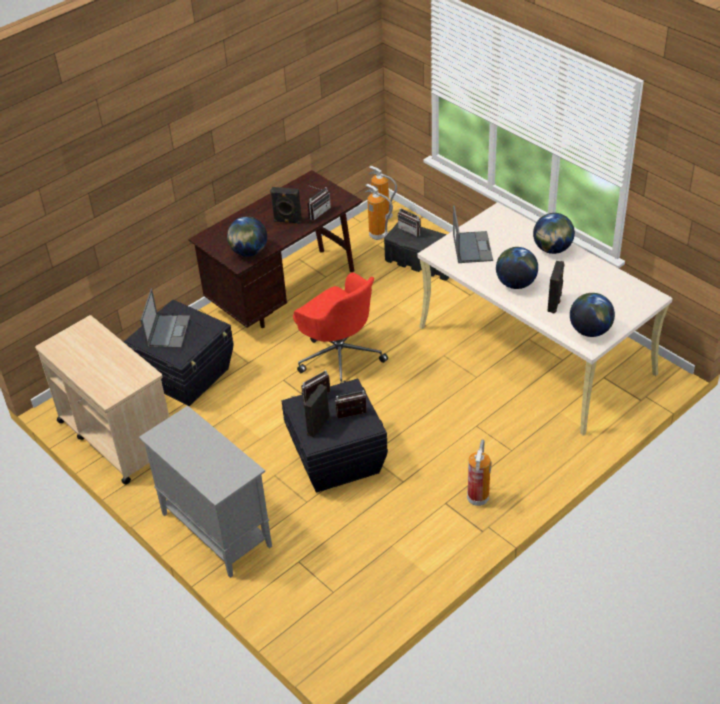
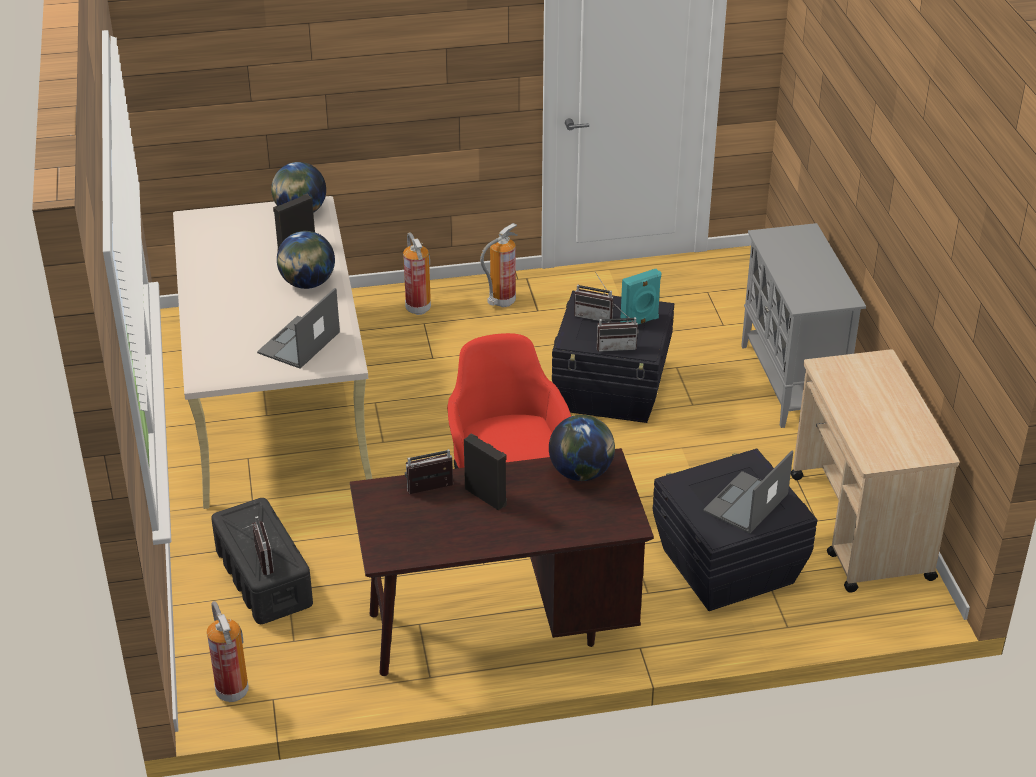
camera: 150 degrees left, 5 degrees down
(317, 426) = (640, 322): black speaker -> turquoise speaker
(378, 236) = (275, 656): fire extinguisher -> fire extinguisher (417, 307)
(552, 249) = (215, 301): globe -> none

